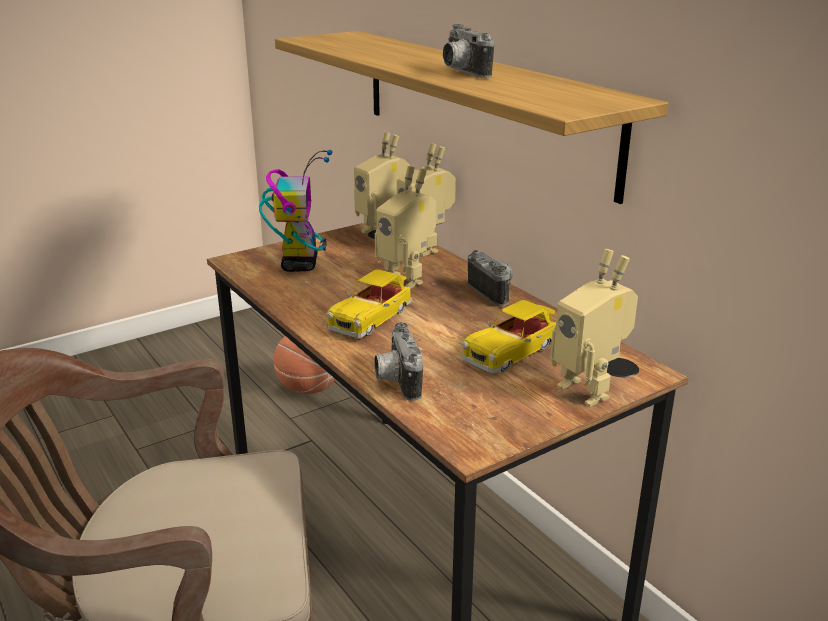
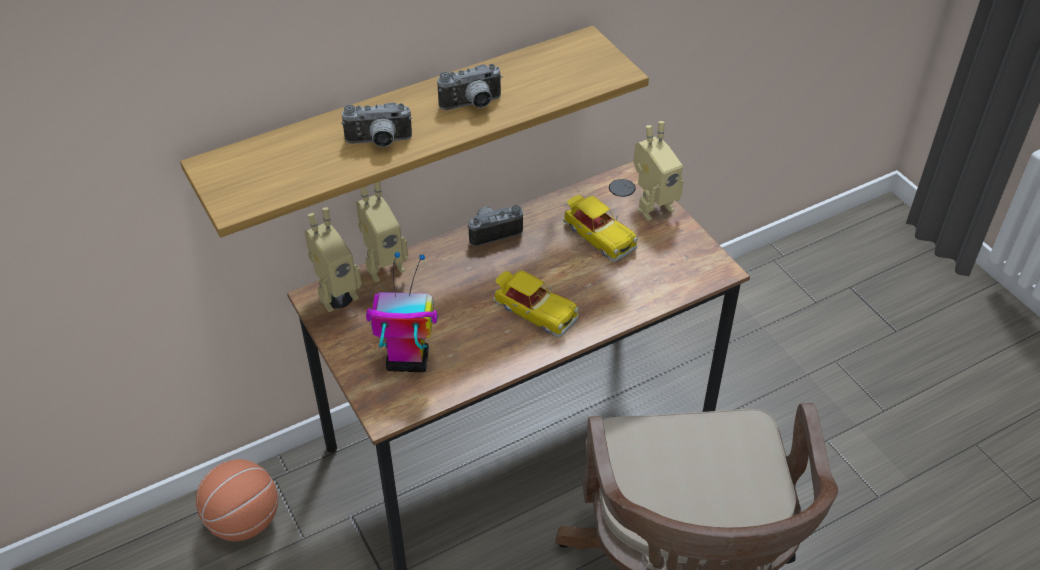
camera: 85 degrees left, 20 degrees up
(396, 381) = (639, 301): camera -> camera (379, 143)
(407, 279) = (456, 284): toy robot -> none

